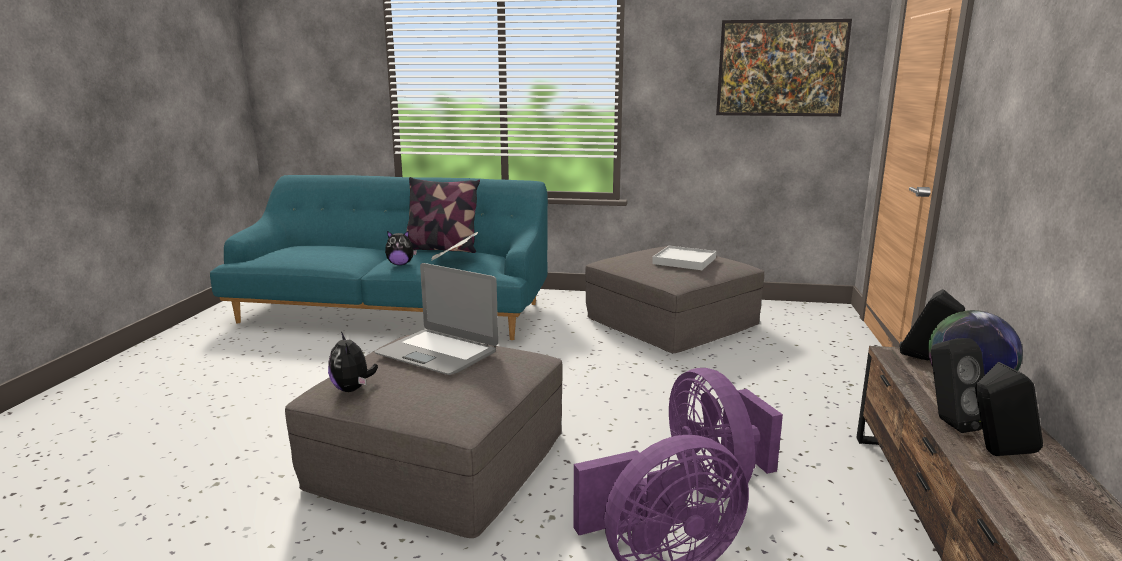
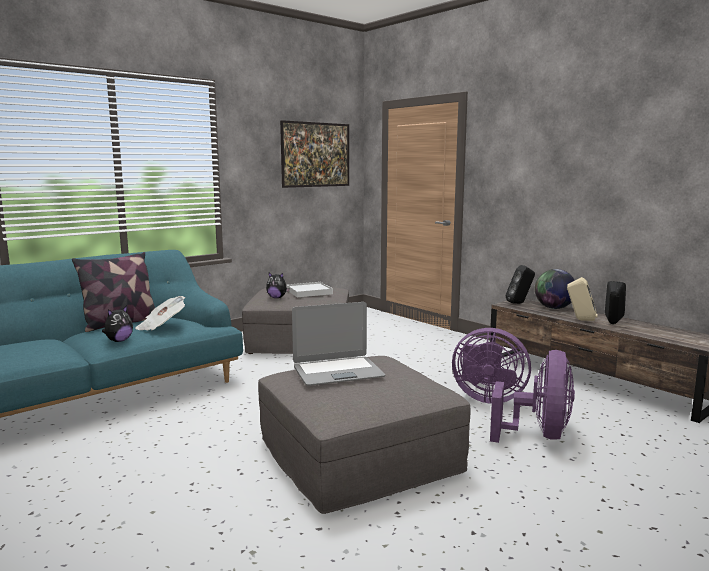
camera: 50 degrees left, 5 degrees down
(353, 389) = (349, 407): plush toy -> plush toy (277, 297)
(948, 423) = (580, 320): black speaker -> beige speaker

